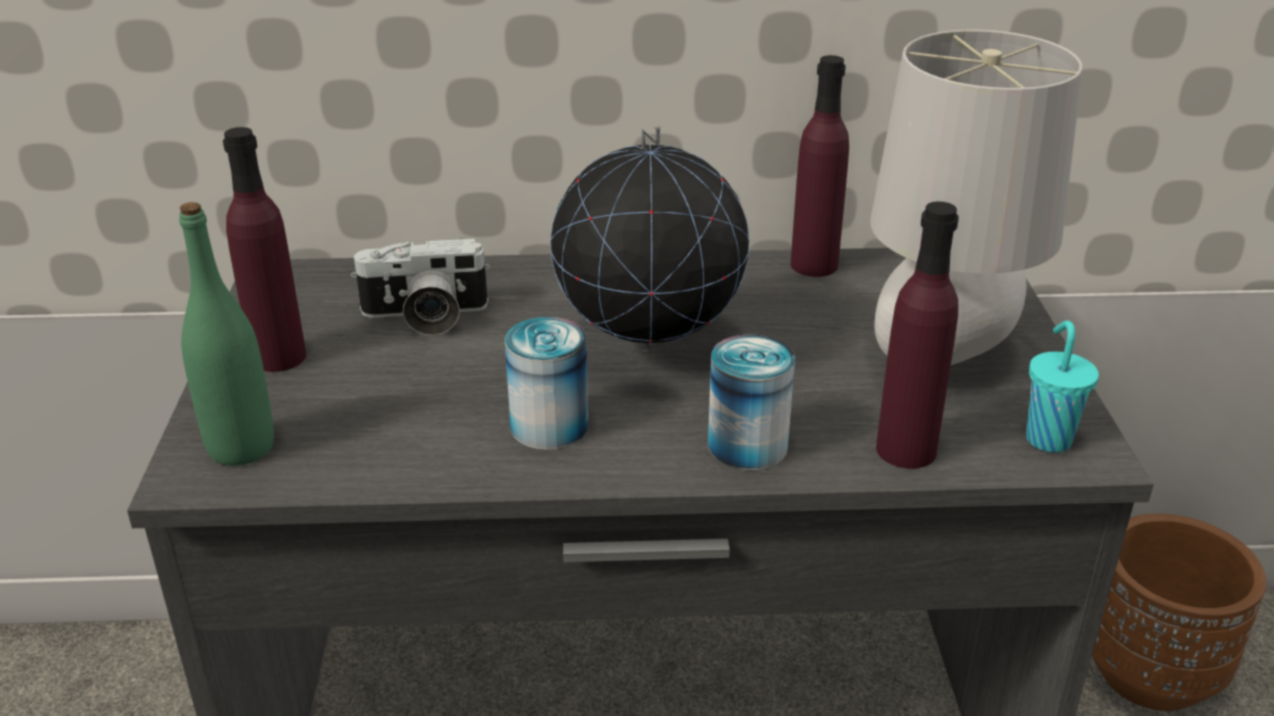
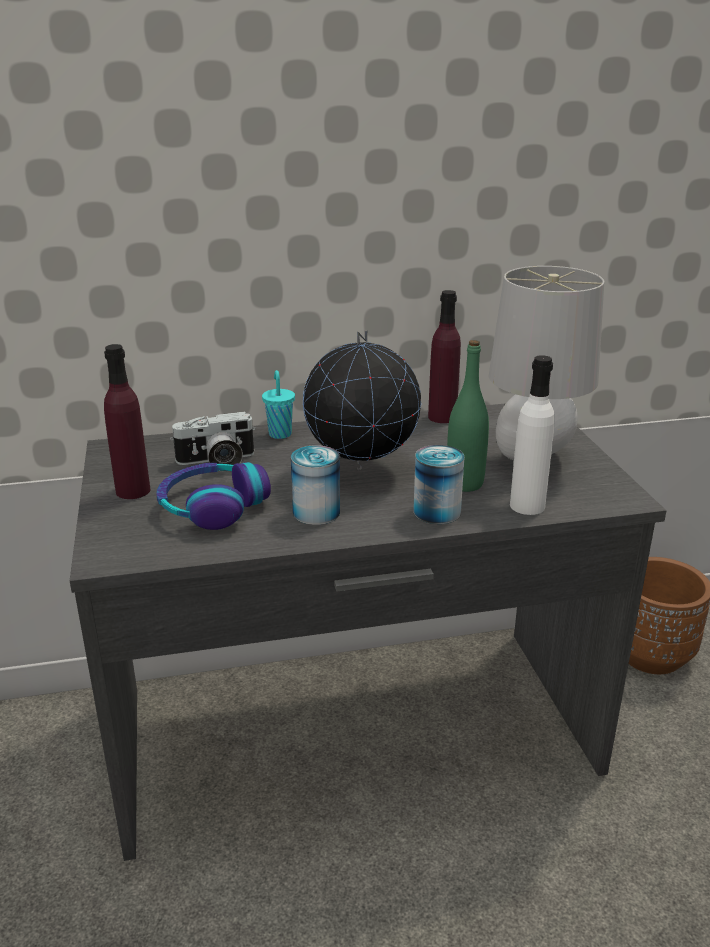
camera: 10 degrees left, 5 degrees down
(241, 448) = (129, 540): green bottle -> green bottle (464, 484)
(389, 398) = (212, 507): none -> headphones
(906, 450) = (527, 506): purple bottle -> white bottle
(1047, 438) = (603, 493): turquoise cup -> turquoise cup (280, 433)

